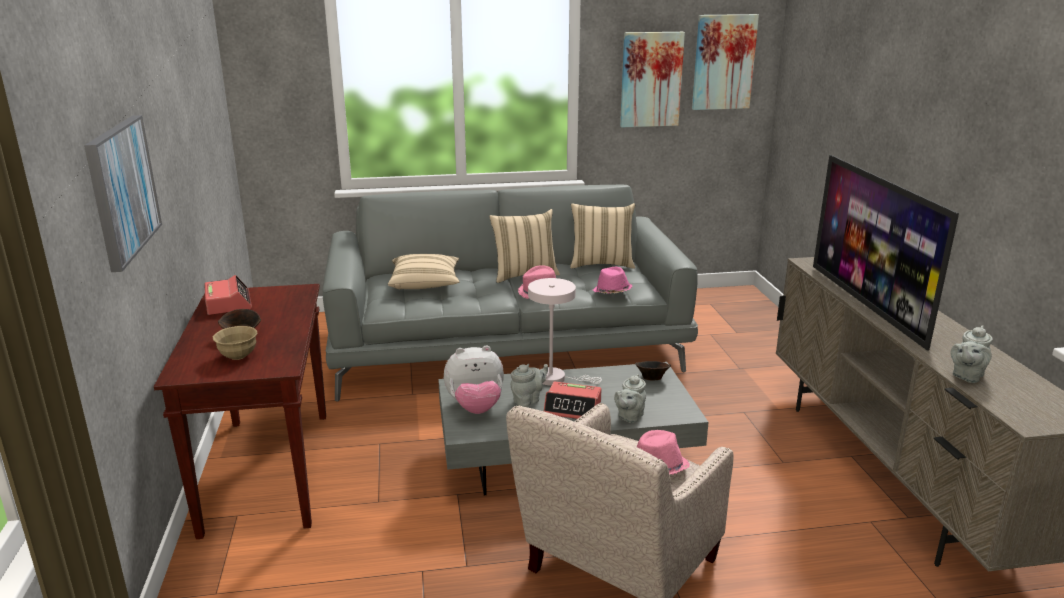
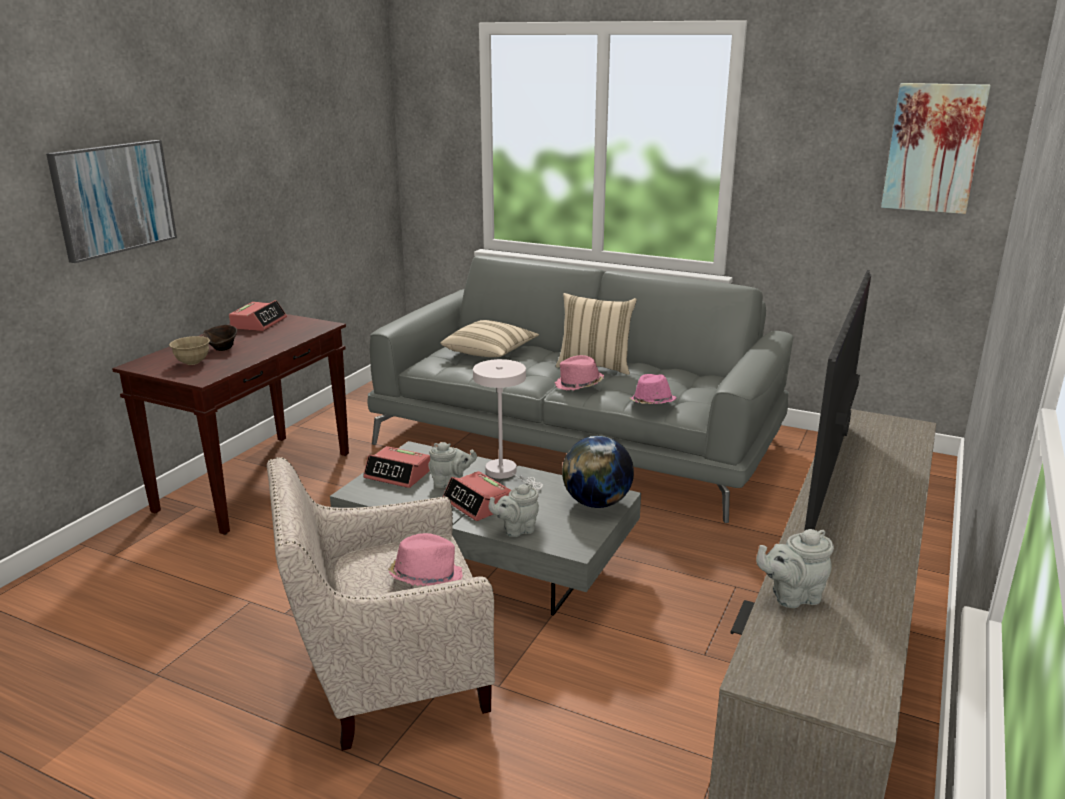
camera: 35 degrees right, 0 degrees up
(475, 408) = (398, 474): plush toy -> alarm clock
(601, 264) = (690, 374): beige pillow -> none
(651, 79) = (827, 163): picture -> none
(651, 378) = (596, 503): brown bowl -> globe

